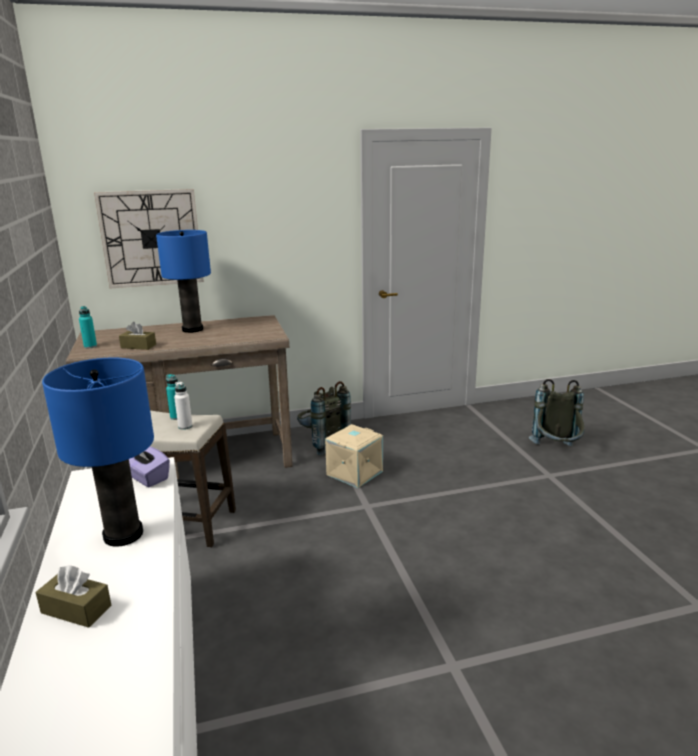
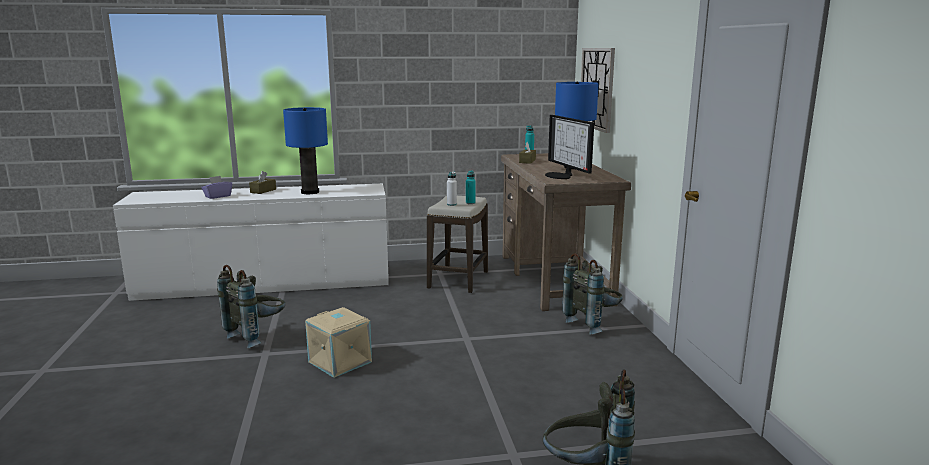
camera: 95 degrees right, 5 degrees down
(147, 478) = (362, 192): purple tissue box -> purple tissue box (218, 196)
(242, 333) = (561, 176): none -> monitor
(354, 472) = (529, 336): beige storage box -> beige storage box (341, 361)
(399, 696) = (257, 336): none -> grey backpack

